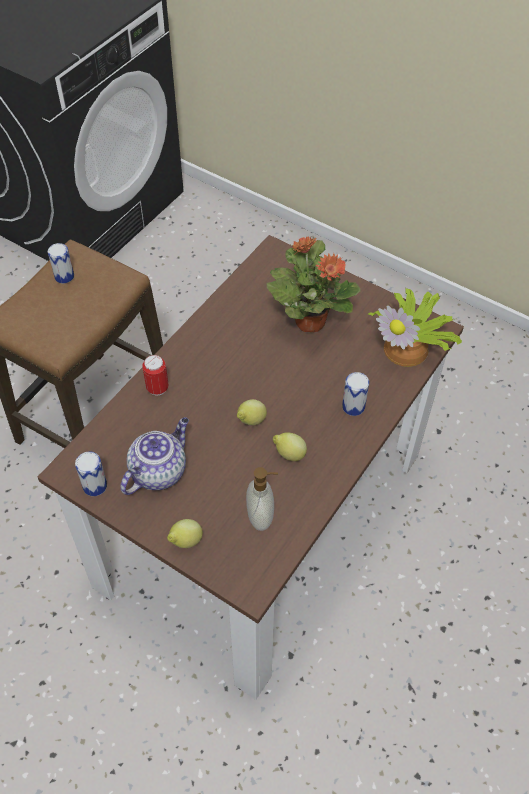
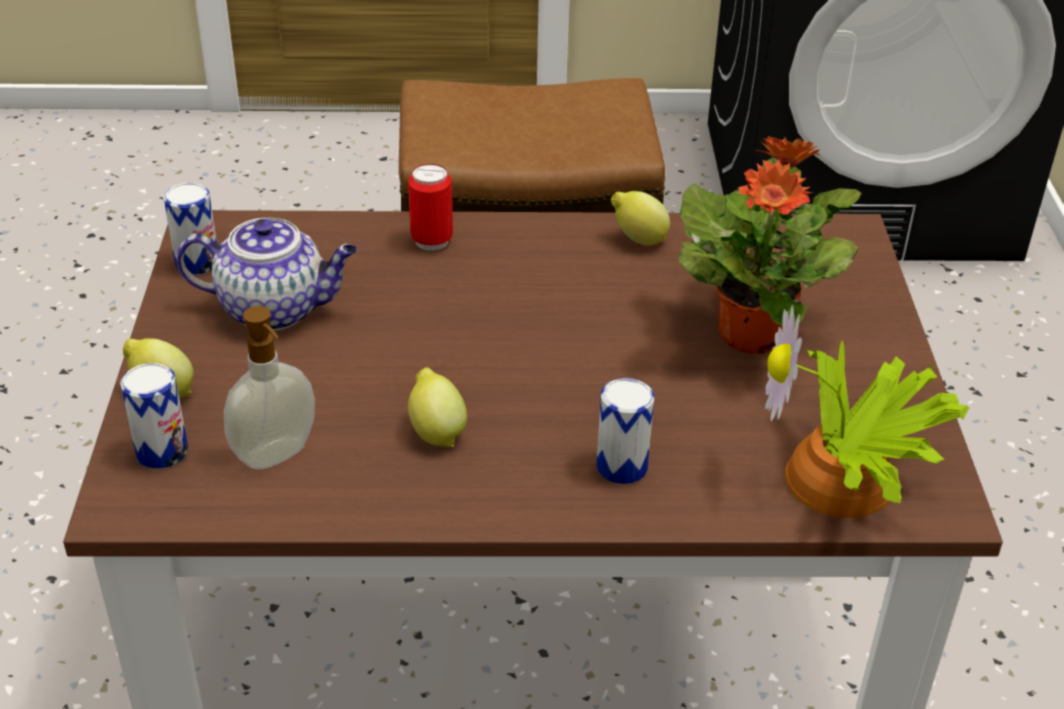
camera: 55 degrees right, 15 degrees down
(64, 276) = (569, 102): can -> can (162, 452)
(251, 421) = (463, 360): lemon -> lemon (638, 240)

